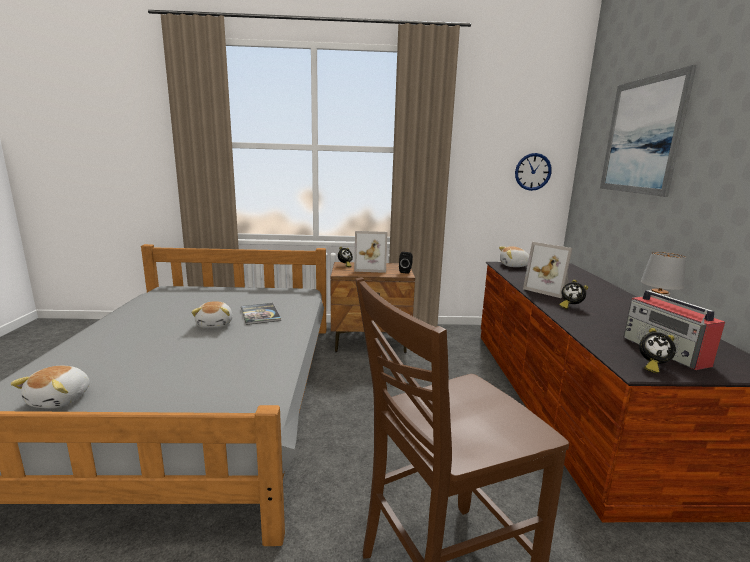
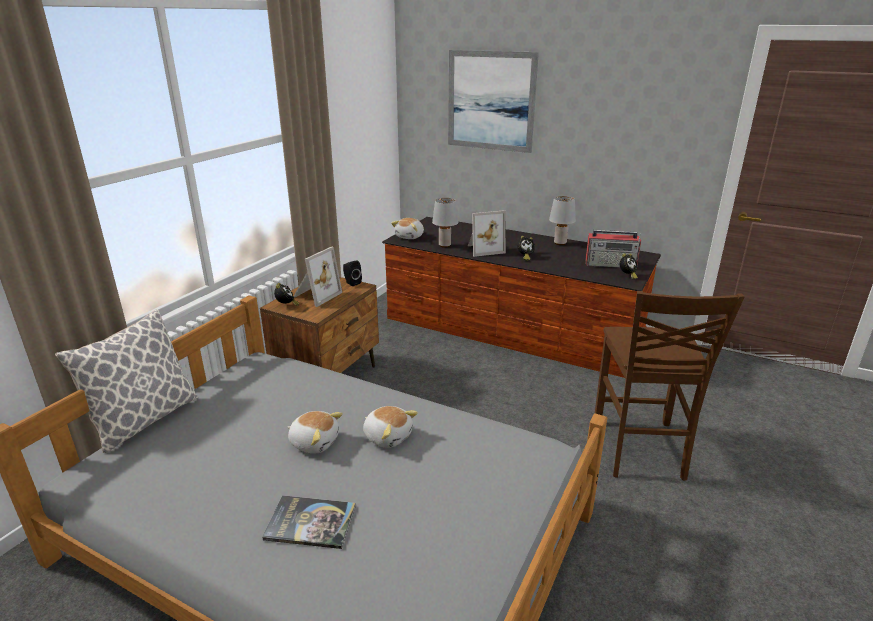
camera: 60 degrees left, 10 degrees up
(61, 399) = (440, 574): plush toy -> plush toy (388, 436)
(221, 285) = (144, 419): none -> pillow
(260, 314) = (314, 405): book -> book (311, 522)
(522, 277) = (444, 245): none -> grey table lamp
(533, 171) = (375, 134): wall clock -> none

